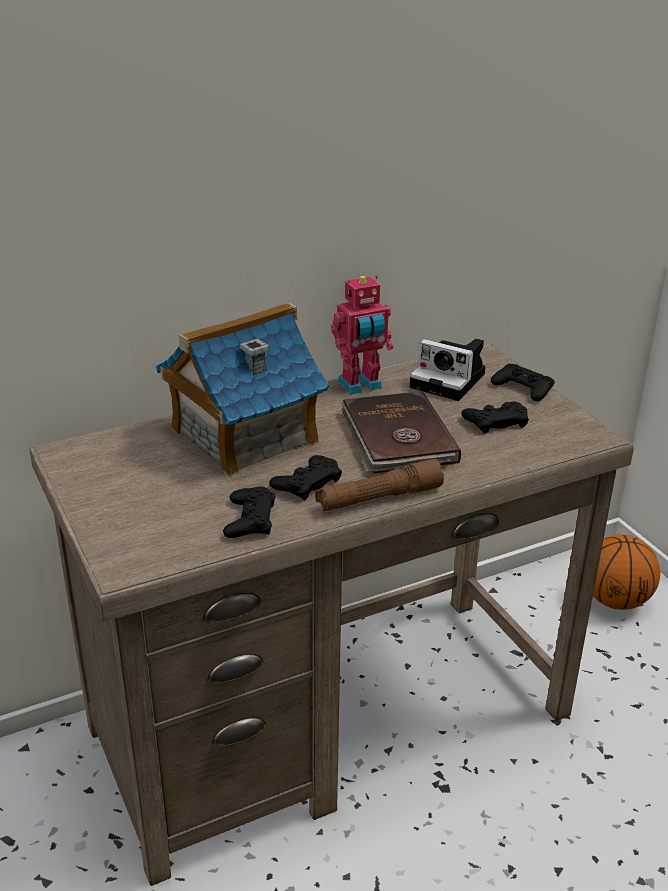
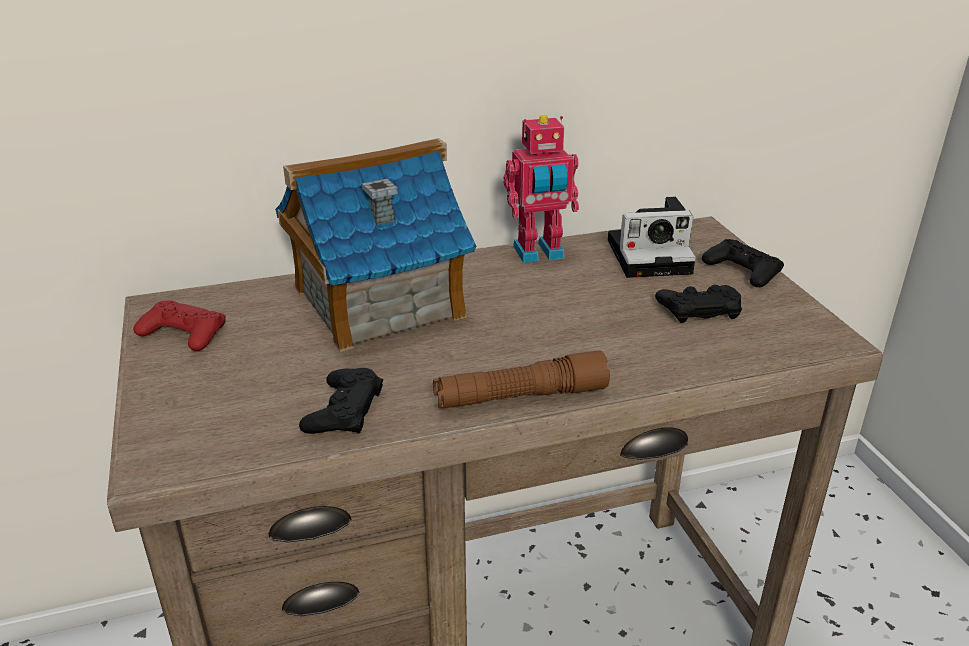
camera: 10 degrees right, 0 degrees up
(95, 472) = (183, 333): none -> red game controller
(307, 483) = (434, 368): black game controller -> none
(396, 438) = (566, 320): brown book -> none
(451, 381) = (652, 255): camera -> camera turned 45 degrees counterclockwise
(615, 601) = (846, 533): basketball -> none

